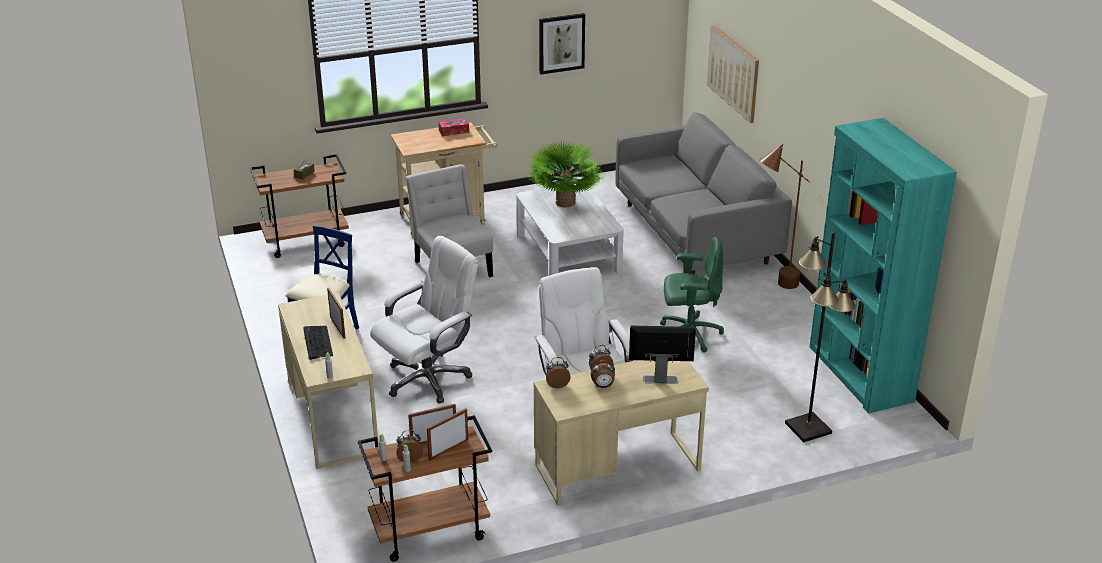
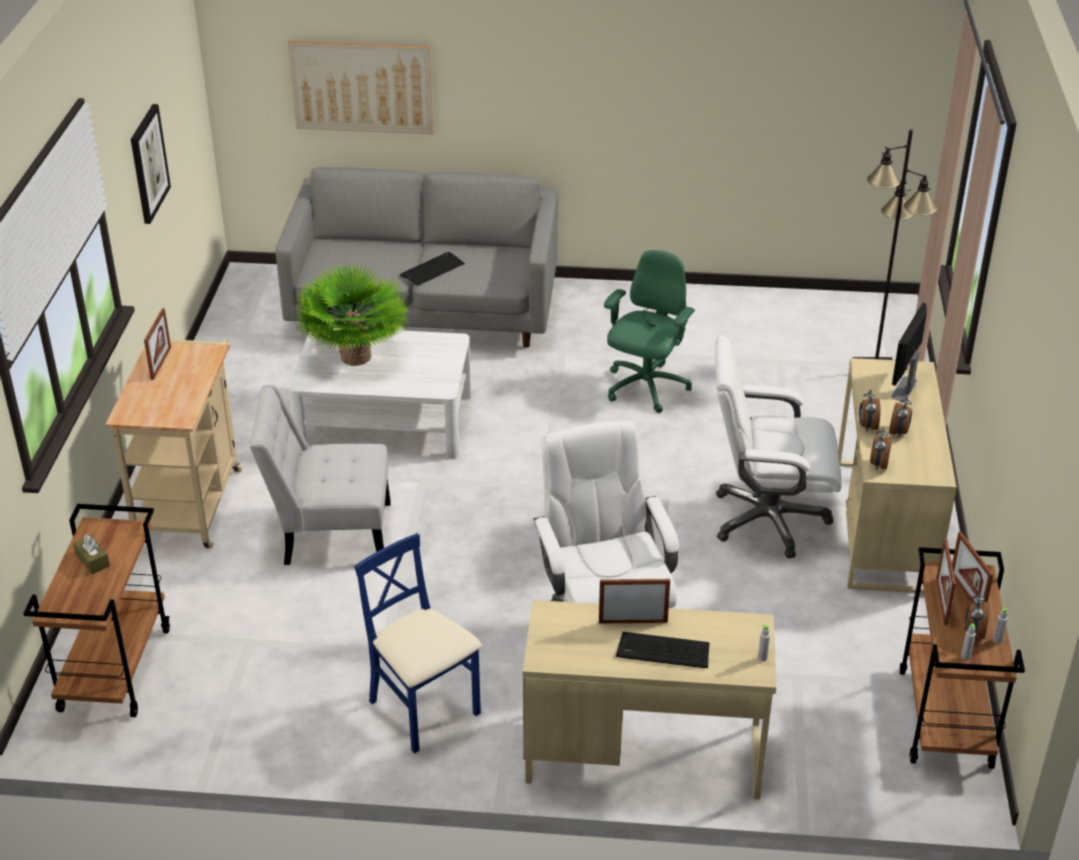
camera: 65 degrees left, 5 degrees up
(453, 131) = (161, 363): tissue box -> picture frame
(678, 197) = (432, 269): none -> keyboard
(773, 287) = (591, 299): brown floor lamp -> none
(860, 374) = (796, 306): turquoise bookcase -> none

